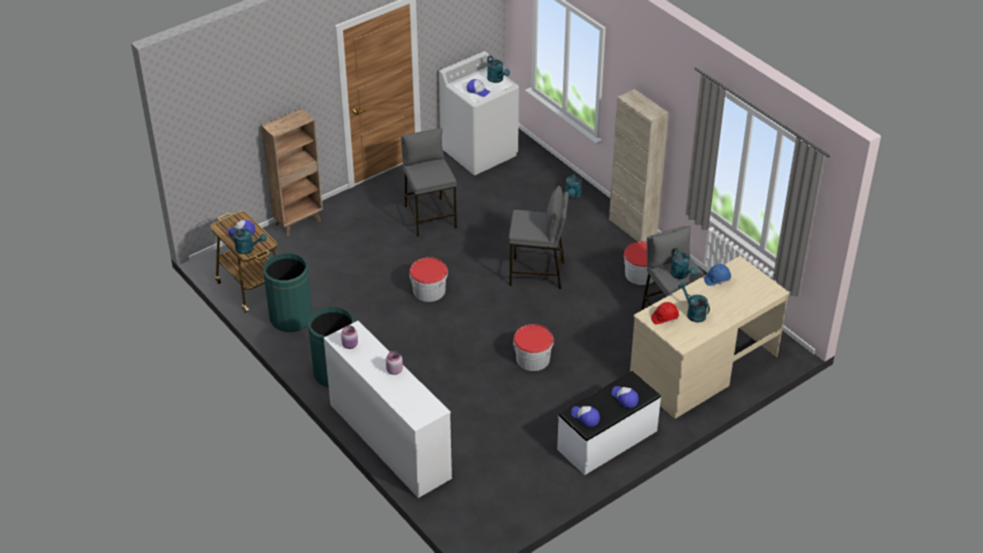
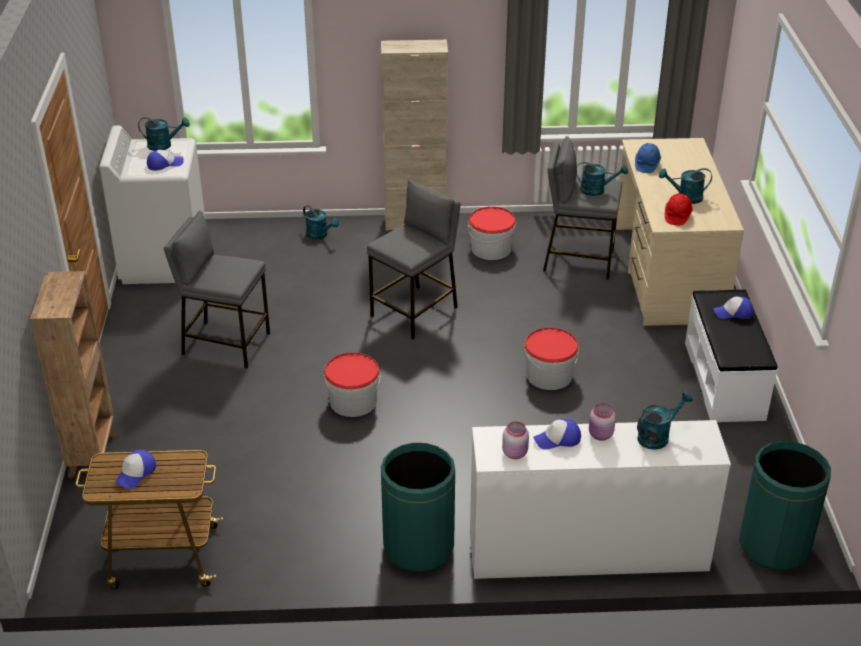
camera: 55 degrees left, 5 degrees down
(248, 249) = (182, 482): turquoise watering can -> turquoise watering can (657, 436)
(291, 318) = (269, 544): green trash can -> green trash can (774, 546)
(585, 417) = (743, 351): cap -> cap (557, 439)

